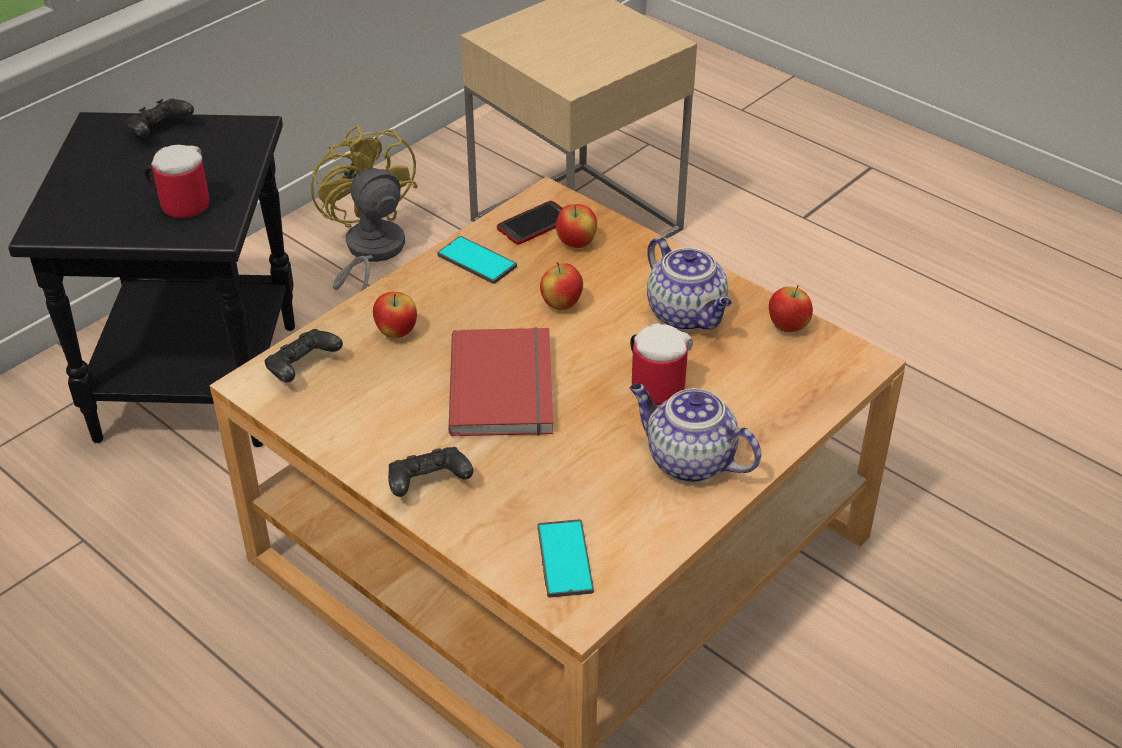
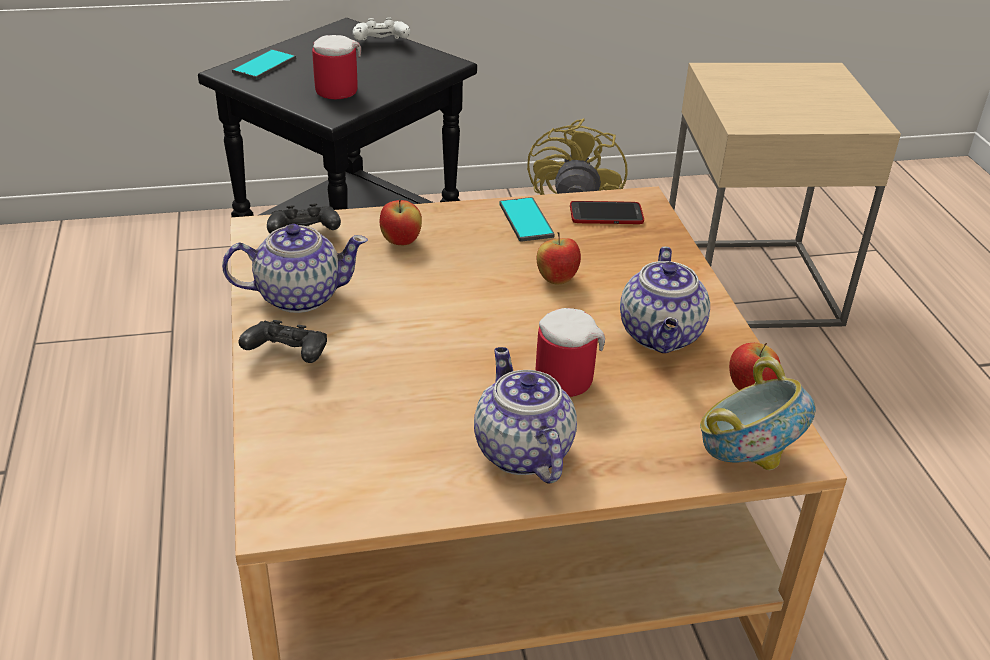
camera: 35 degrees right, 5 degrees down
(160, 131) = (381, 44): black game controller -> white game controller
(369, 427) = (298, 296): none -> teapot
(506, 385) = (438, 316): red book -> none
(564, 559) = (318, 470): phone -> phone (264, 65)
(576, 244) = (625, 242): apple -> none
(836, 382) = (746, 459): none -> bowl

